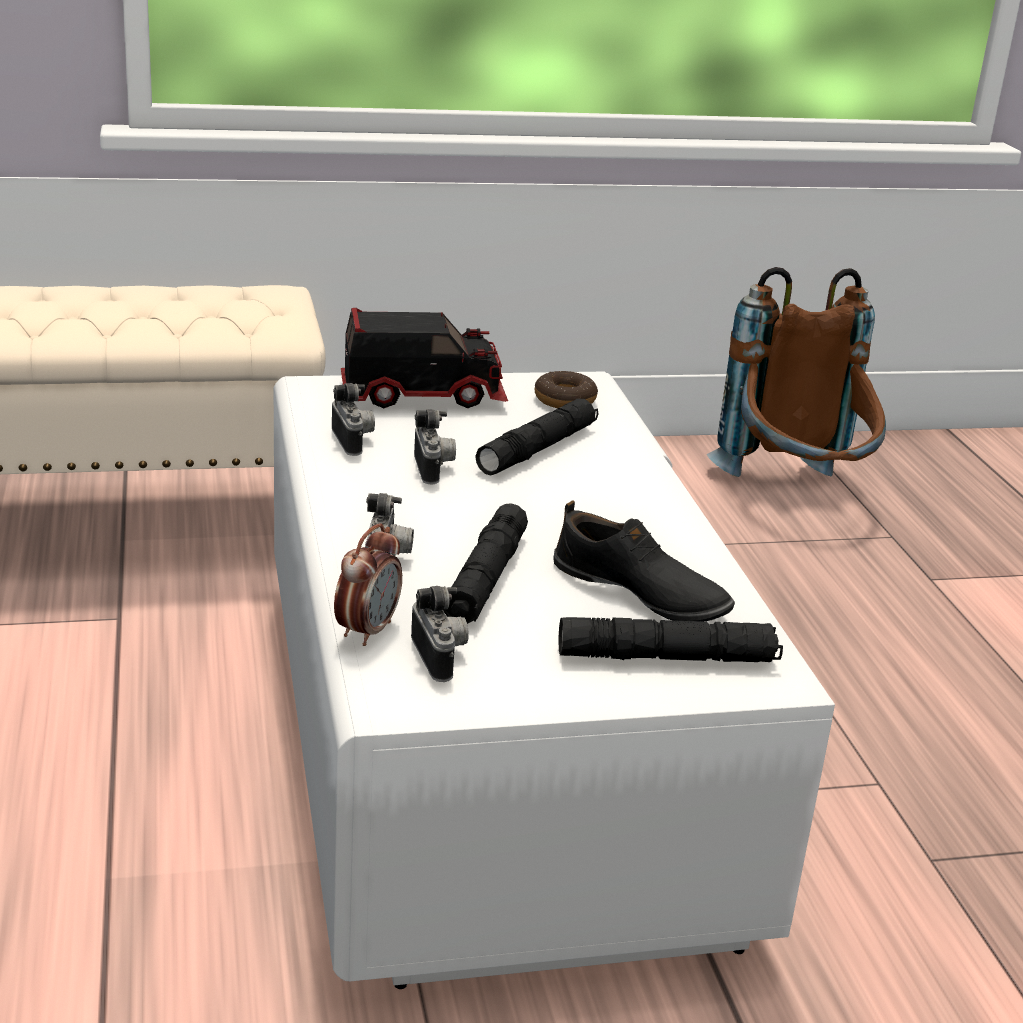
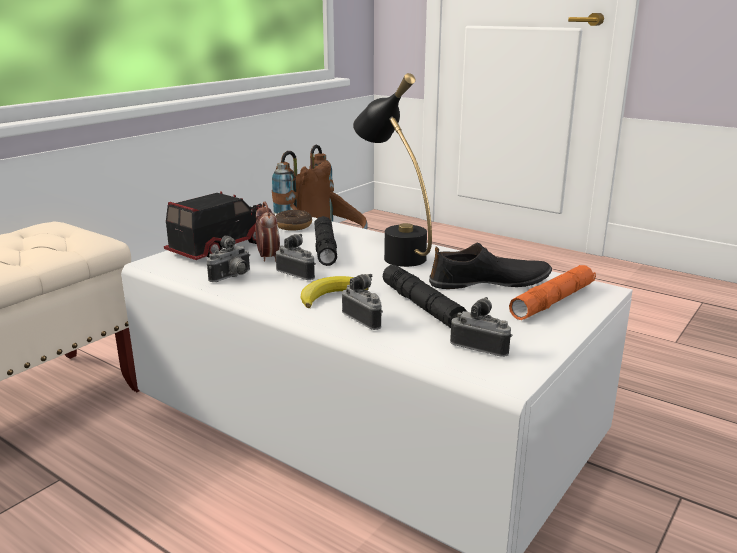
camera: 40 degrees left, 5 degrees down
(354, 442) = (232, 277): camera -> camera turned 105 degrees clockwise
(367, 631) = (426, 353): alarm clock -> alarm clock (268, 258)
(411, 515) = (331, 296): none -> banana
(613, 494) = (394, 252): none -> black table lamp
(667, 657) = (553, 301): black flashlight -> orange flashlight

